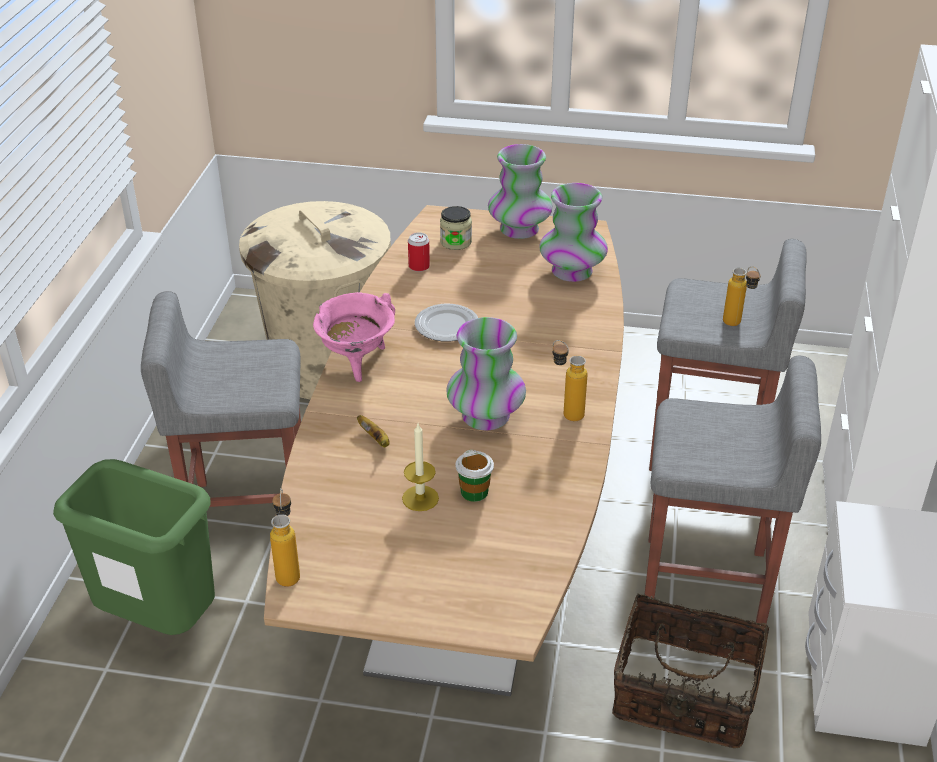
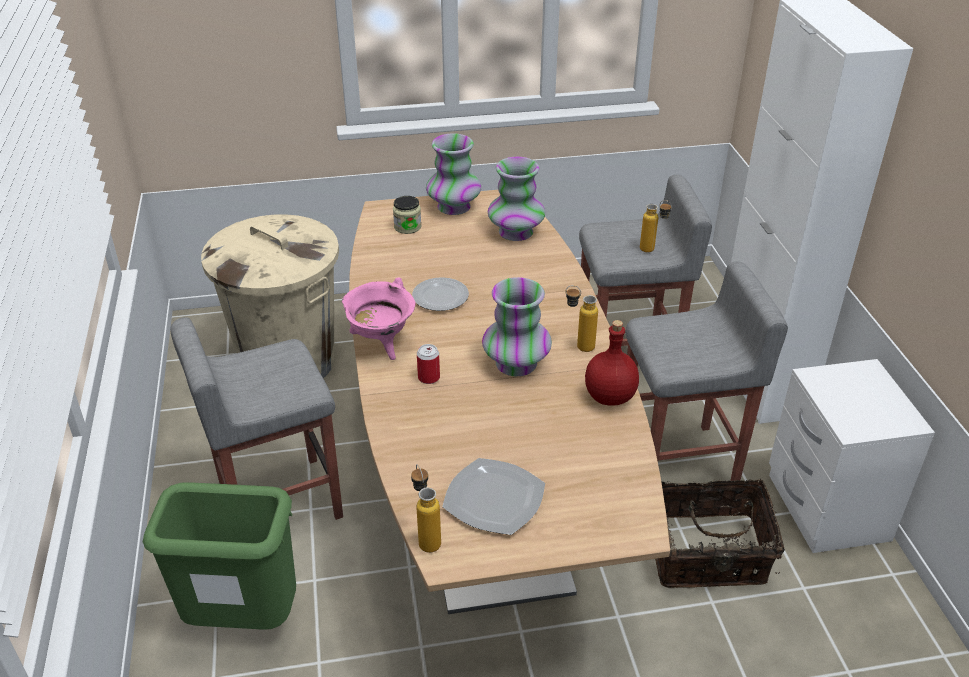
camera: 20 degrees left, 0 degrees up
(376, 439) = (436, 405): banana -> none
(379, 551) = (494, 499): none -> plate
(419, 266) = (388, 253): can -> can (429, 378)
(420, 498) = (502, 445): candle -> none
(474, 492) = (544, 429): cup -> none
(568, 475) = (610, 396): none -> red bottle

